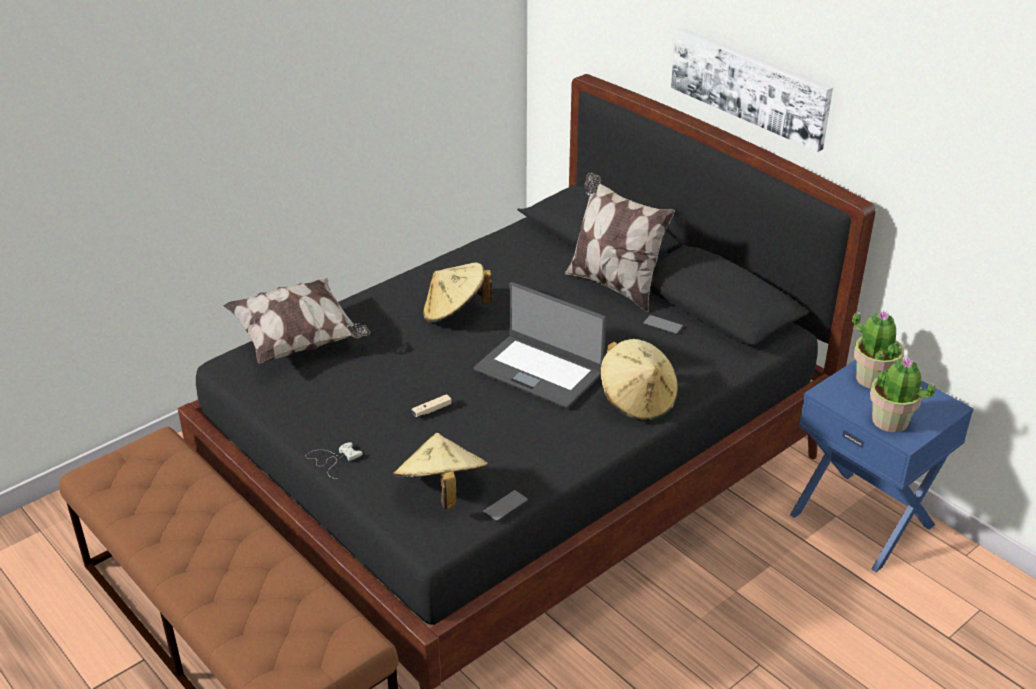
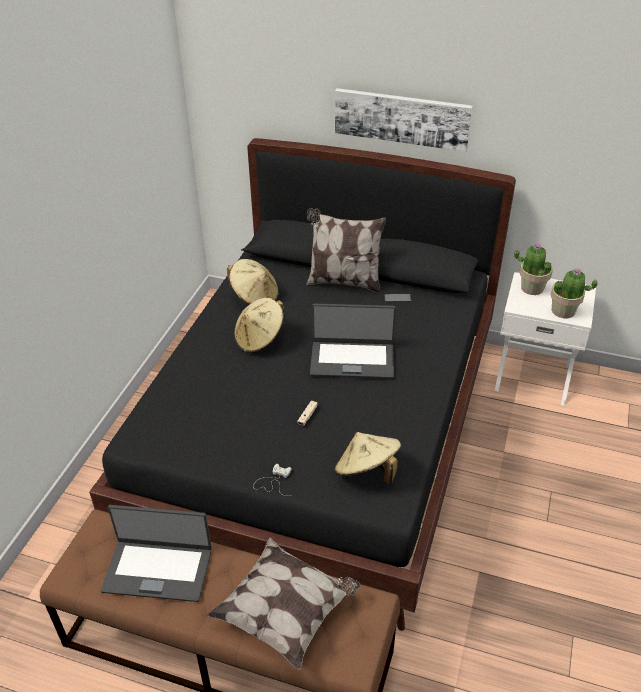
camera: 30 degrees left, 5 degrees up
(176, 506) = (158, 569): none -> laptop
(299, 341) = (168, 403): pillow -> pillow (286, 613)
(505, 506) = (416, 463): phone -> none
(637, 401) = (428, 355): beige hat -> beige hat (254, 297)
(863, 519) = (533, 376): blue nightstand -> white nightstand

